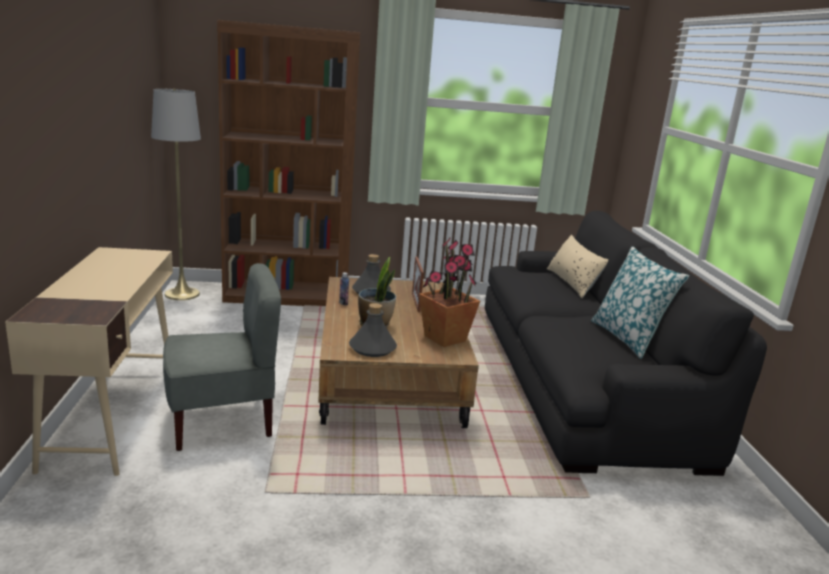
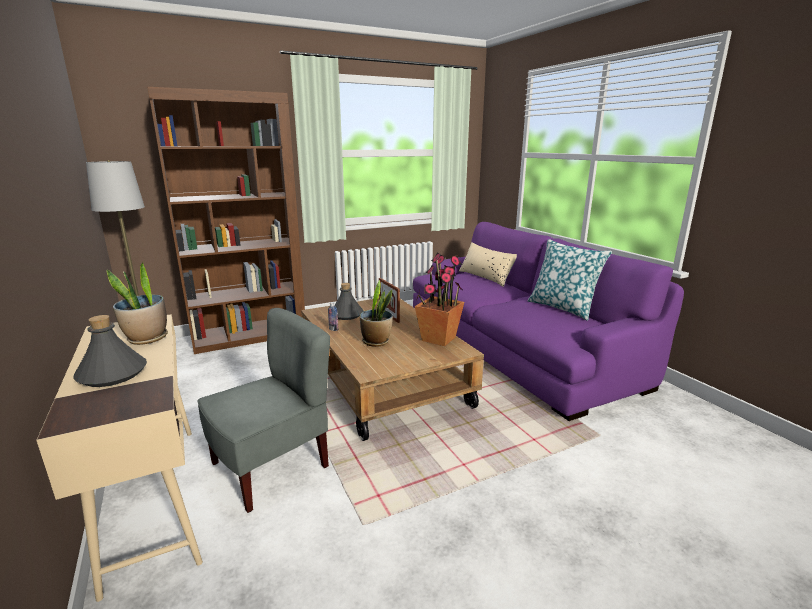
camera: 20 degrees left, 0 degrees up
(134, 267) = (147, 338): none -> potted plant
(372, 348) = (393, 362): grey bottle -> grey bottle (112, 374)
(580, 379) = (515, 347): black sofa -> purple sofa

